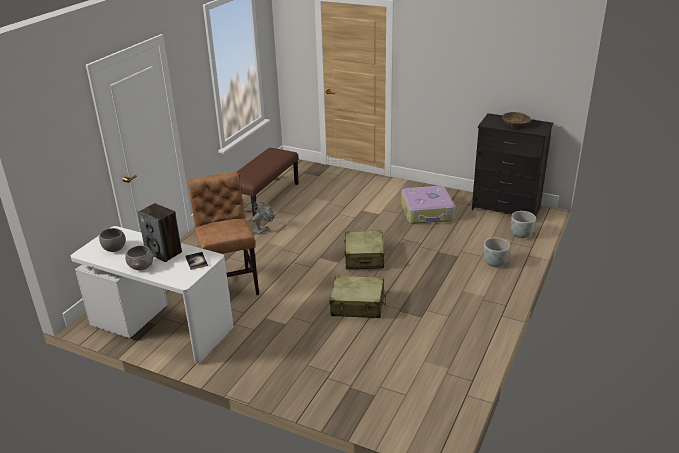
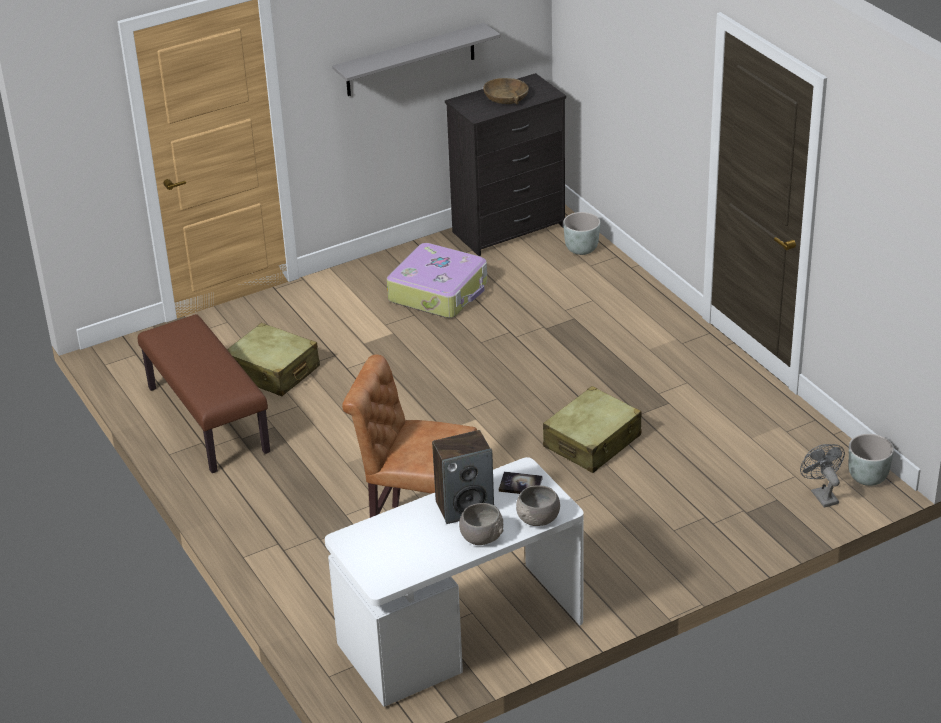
camera: 55 degrees left, 5 degrees up
(114, 248) = (398, 551): grey bowl -> grey bowl (538, 519)
(262, 229) = (303, 454): grey fan -> grey fan (821, 495)
(364, 258) = (490, 392): beige suitcase -> beige suitcase (273, 372)
(472, 80) = (410, 60): none -> grey shelf
(494, 263) = (619, 299): grey planter -> grey planter (867, 478)

